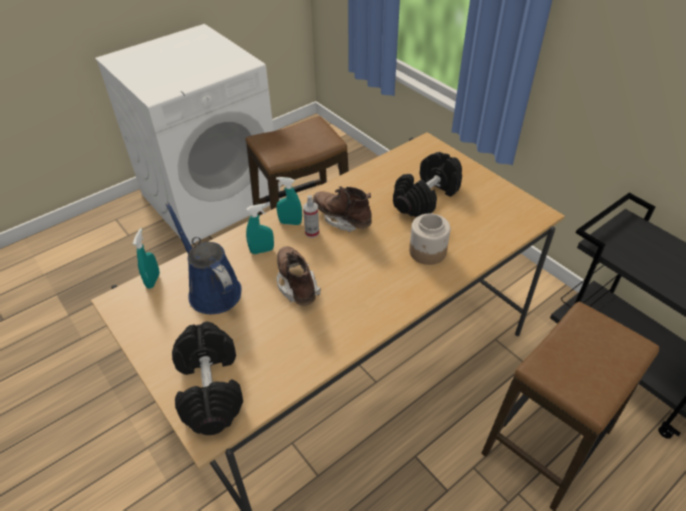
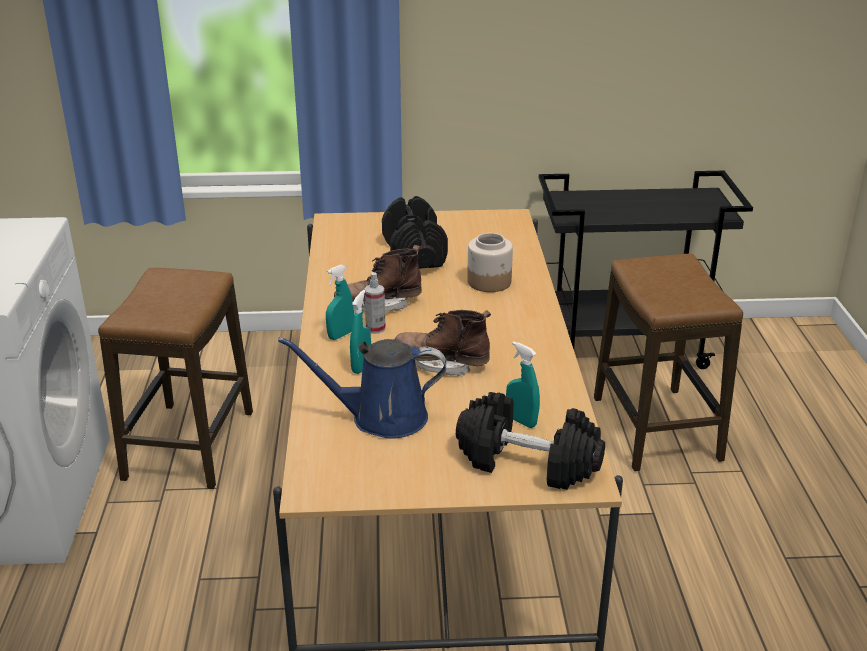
camera: 55 degrees left, 15 degrees down
(153, 280) = (309, 454): turquoise spray bottle -> turquoise spray bottle (521, 421)

